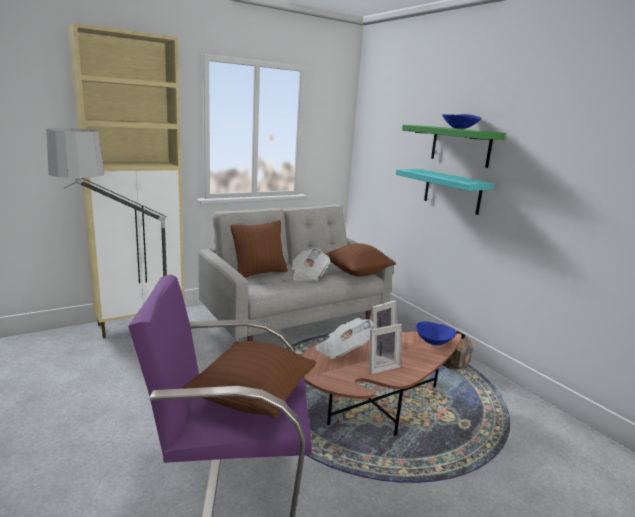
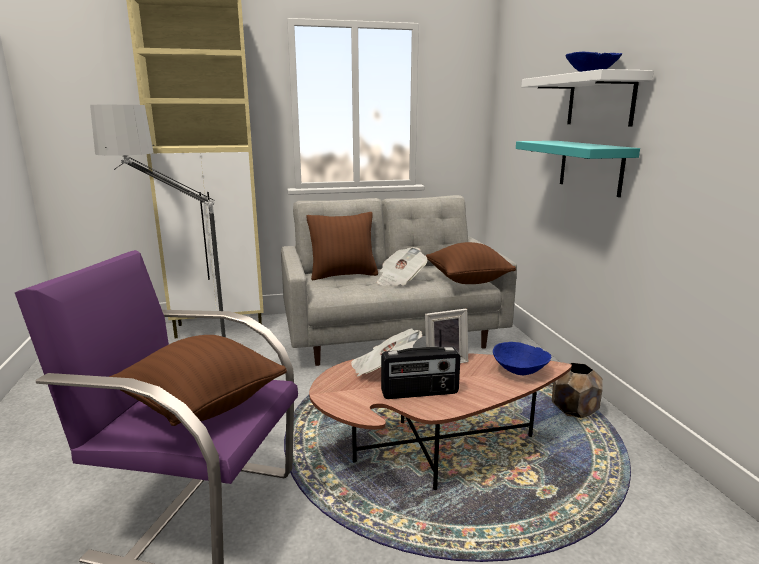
camera: 20 degrees right, 0 degrees up
(381, 367) = (420, 393): picture frame -> radio
(460, 146) = (600, 100): green shelf -> white shelf

